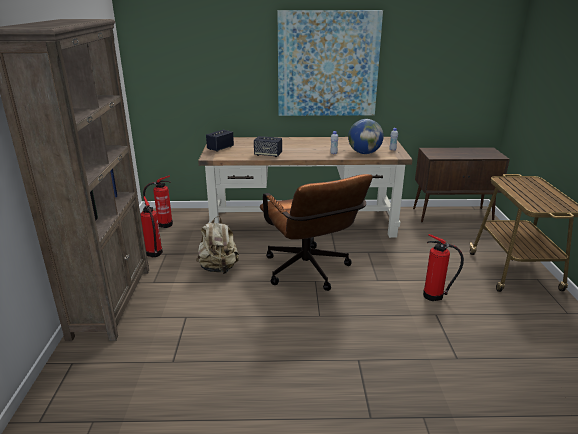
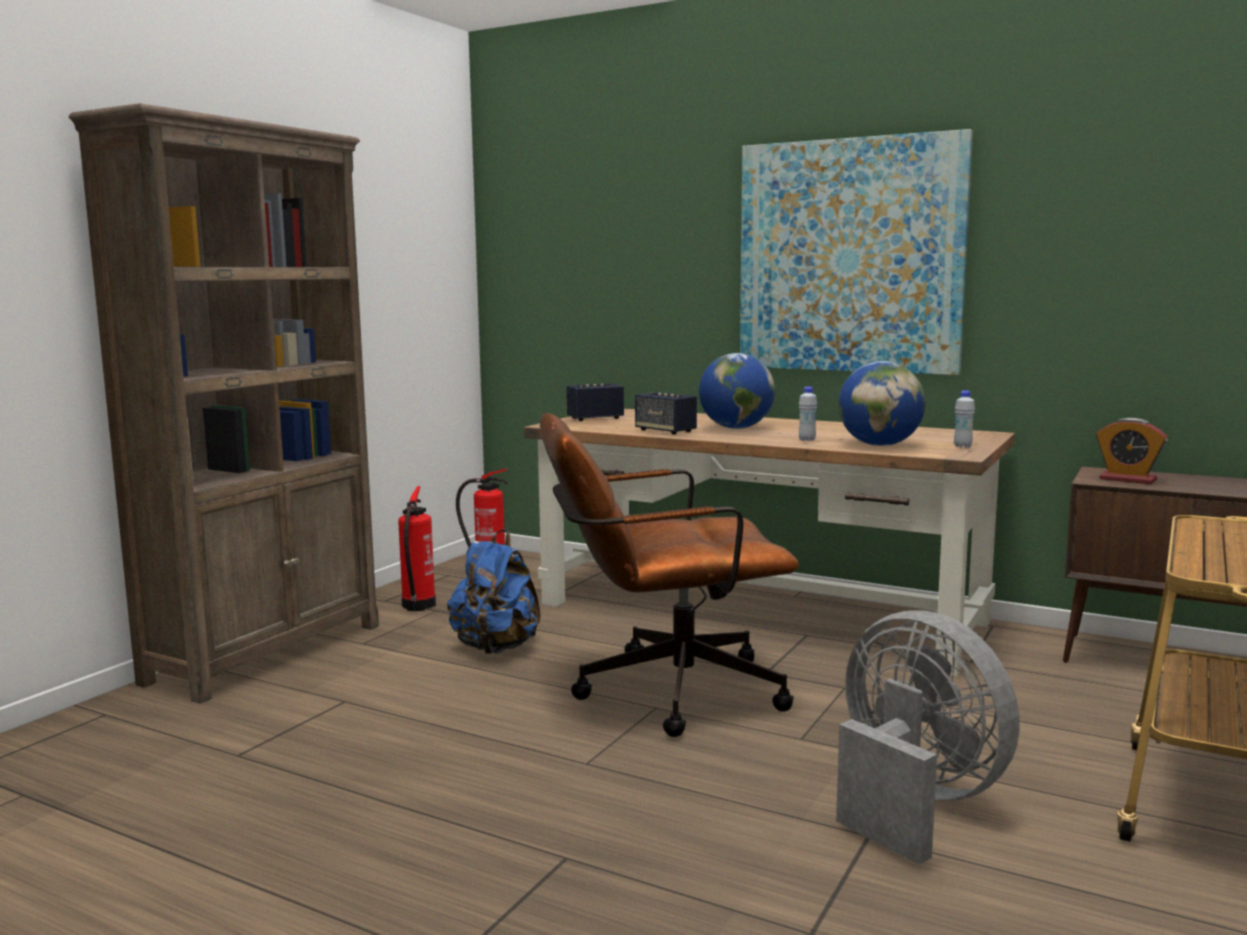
camera: 30 degrees right, 15 degrees down
(219, 268) = (496, 648): beige backpack -> blue backpack
(293, 148) = (736, 428): none -> globe
(309, 273) = (662, 692): brown office chair -> brown office chair turned 75 degrees clockwise
(435, 296) = (913, 802): fire extinguisher -> grey fan
(442, 154) = (1127, 479): none -> alarm clock

